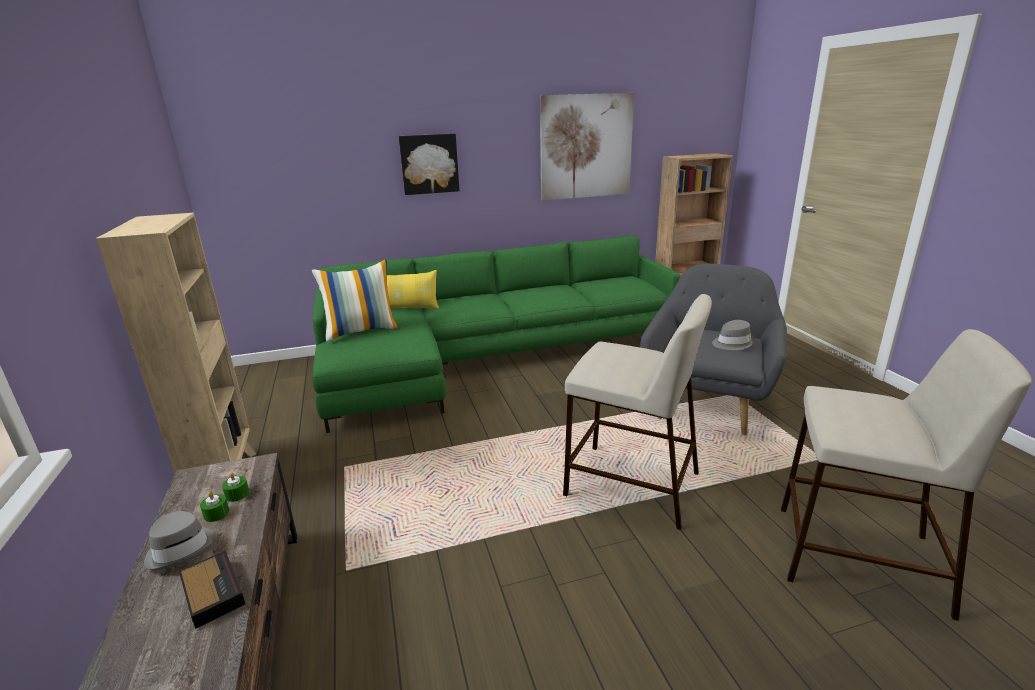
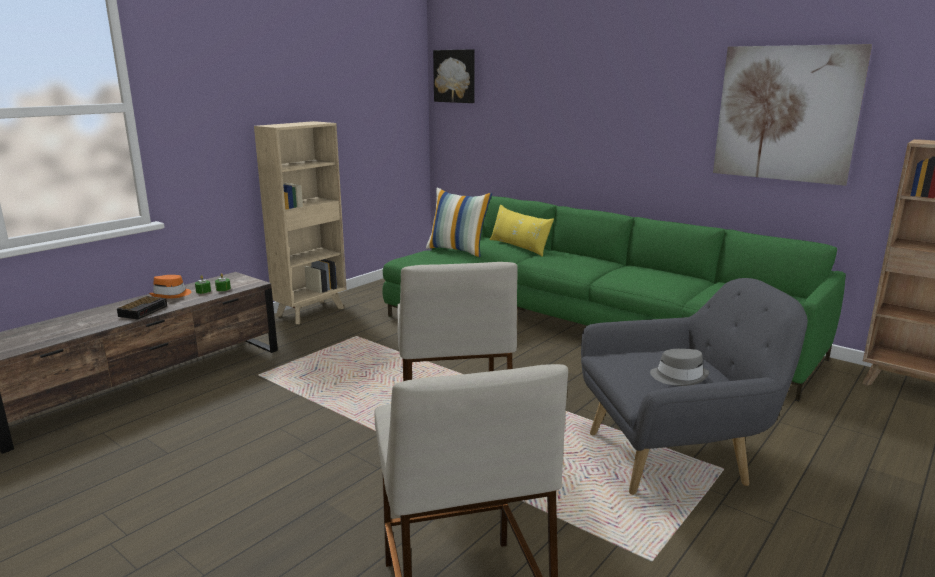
camera: 55 degrees right, 5 degrees down
(181, 548) = (171, 295): grey hat -> orange hat
(429, 164) = (597, 115): picture -> picture (455, 76)

